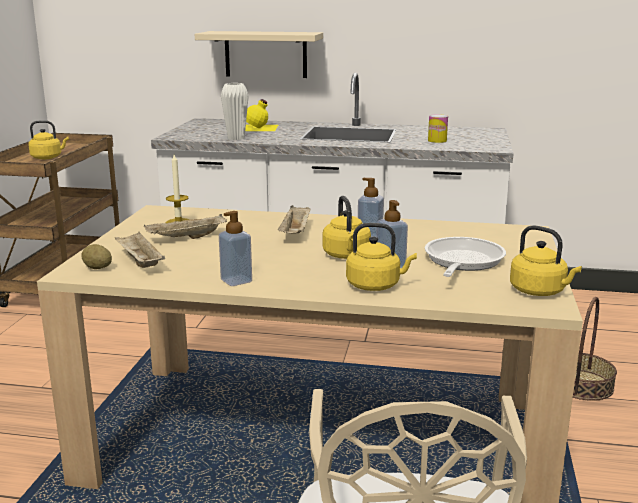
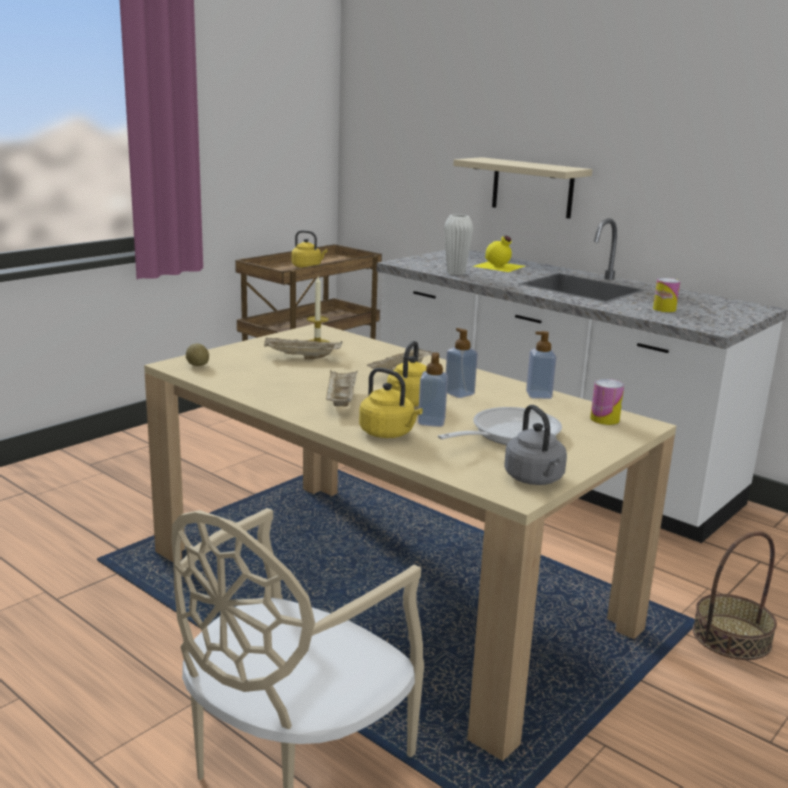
camera: 30 degrees right, 0 degrees up
(139, 262) = (235, 368): beige tray -> beige tray (341, 400)
(236, 281) = (281, 400): soap dispenser -> soap dispenser (539, 395)
(500, 233) = (604, 419): none -> can
(540, 291) = (535, 479): yellow kettle -> grey kettle

